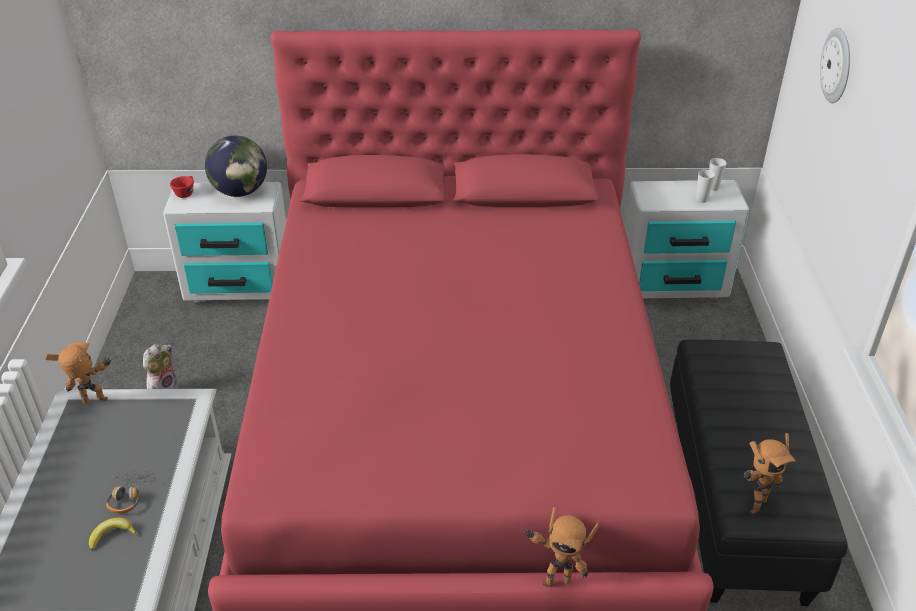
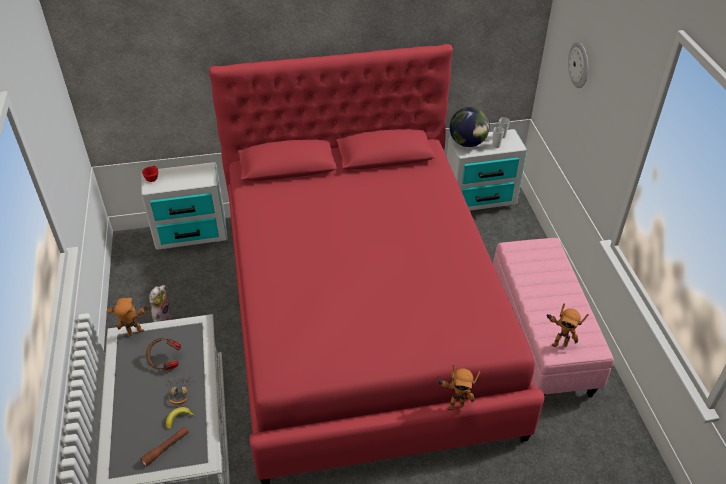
camera: 10 degrees left, 5 degrees up
(78, 578) = (166, 448): none -> brown flashlight
(122, 447) = (165, 361): none -> brown headphones
(240, 192) = (190, 173): globe -> globe (467, 143)
(736, 501) = (542, 338): black ottoman -> pink ottoman
(754, 504) = (559, 343): toy robot -> toy robot turned 60 degrees clockwise

